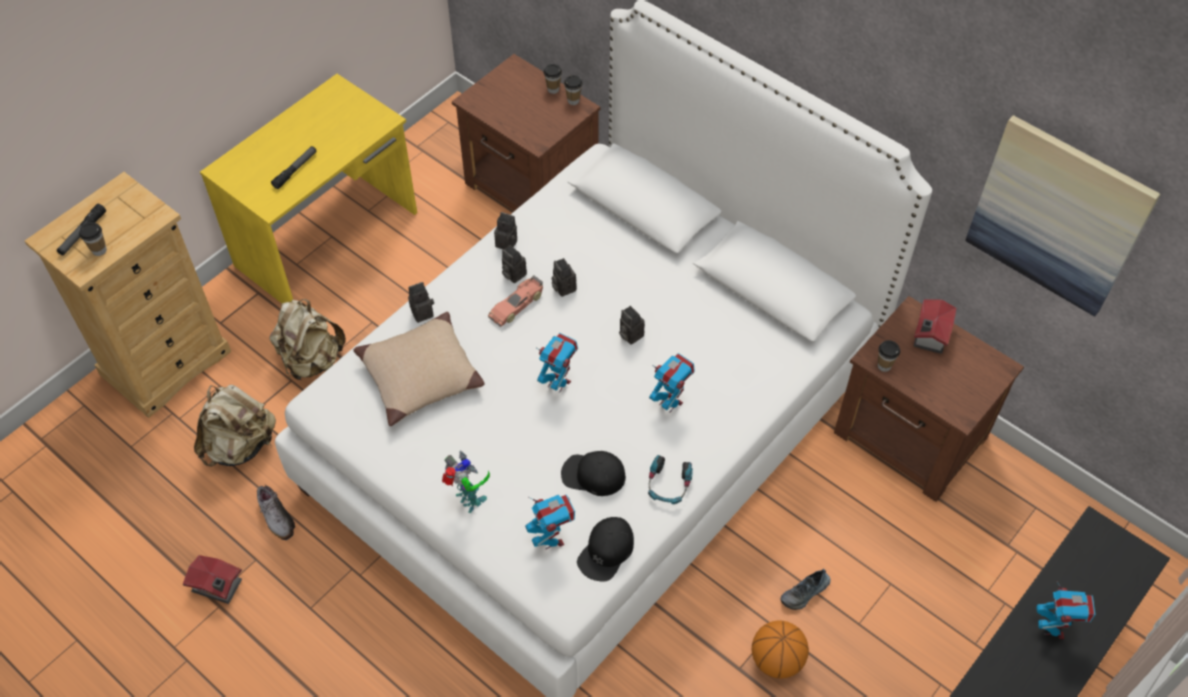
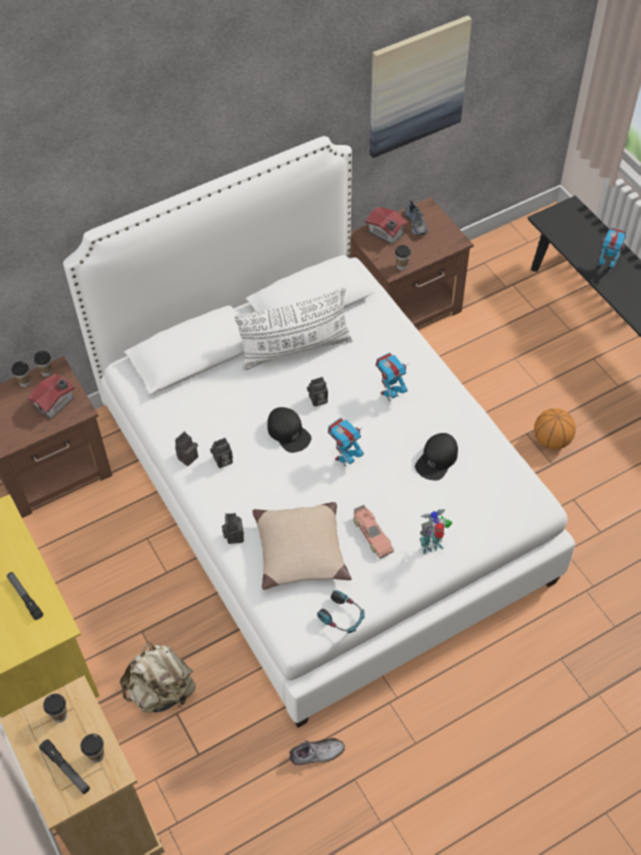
camera: 70 degrees left, 0 degrees up
(134, 211) = (60, 715): none -> cup
(217, 587) = (371, 816): toy house -> toy house (56, 403)
(240, 445) = (230, 771): beige backpack -> none
(517, 305) = (256, 466): toy car -> toy car (372, 534)
(551, 539) = (483, 500): toy robot -> none
(563, 287) = (252, 430): camera -> none
(606, 551) = (504, 469): black cap -> black cap (288, 432)
(668, 484) = (460, 416): headphones -> headphones (342, 616)
(694, 293) = (295, 349): none -> white pillow
(805, 593) = (506, 407): shoe -> shoe (416, 223)

